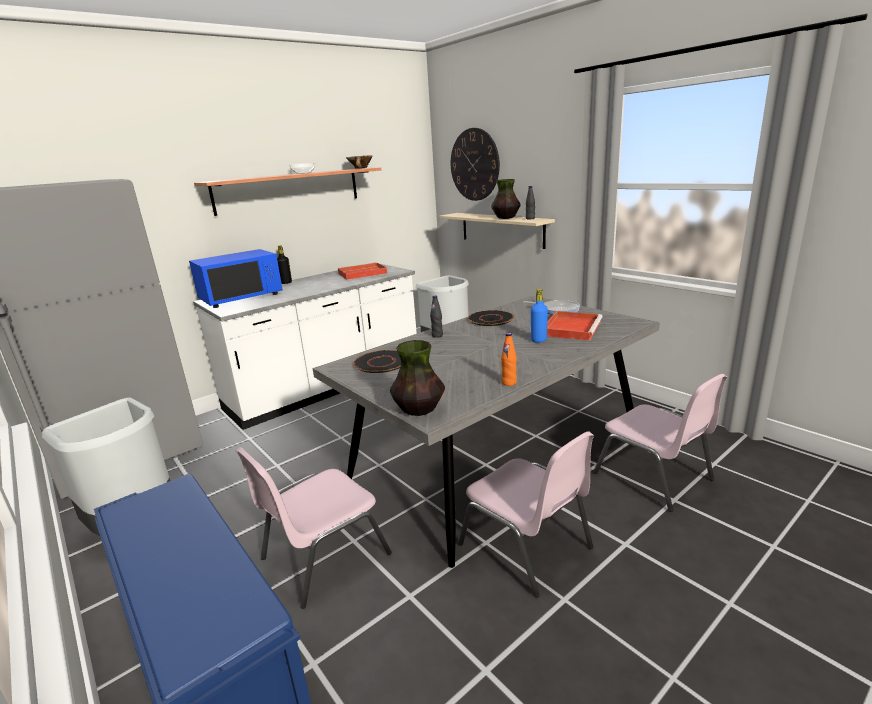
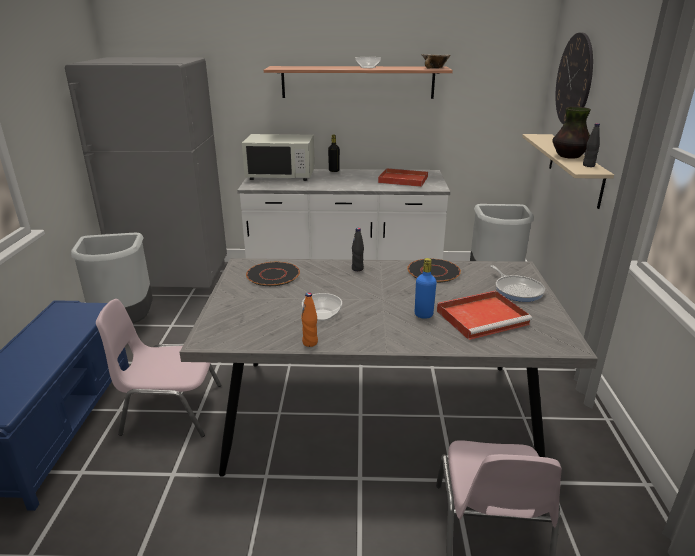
camera: 40 degrees right, 5 degrees up
(241, 297) = (281, 175): blue microwave -> white microwave
(419, 410) = (213, 329): vase -> none
(478, 367) = (321, 315): none -> bowl
(527, 547) = (285, 502): pink chair -> none

